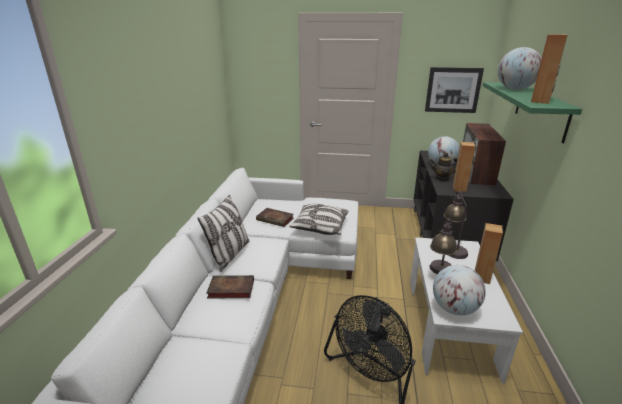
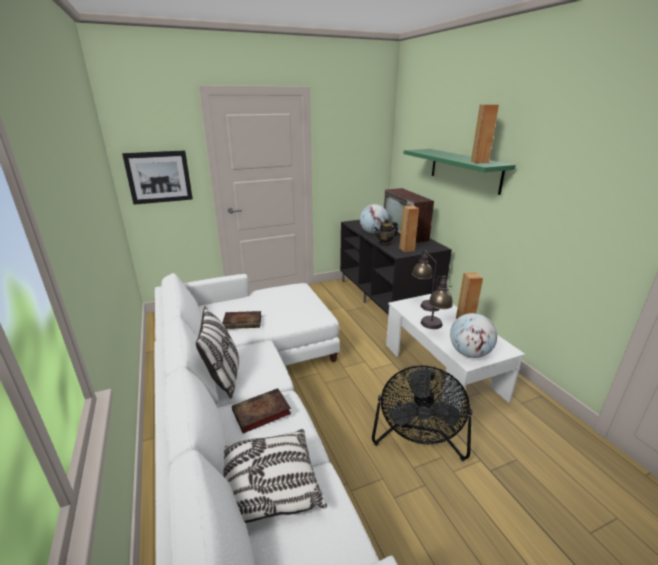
camera: 30 degrees left, 0 degrees up
(320, 227) = (295, 317): pillow -> pillow (269, 487)
(453, 90) = (361, 160): picture -> picture (159, 177)
(515, 89) = (440, 154): globe -> none

